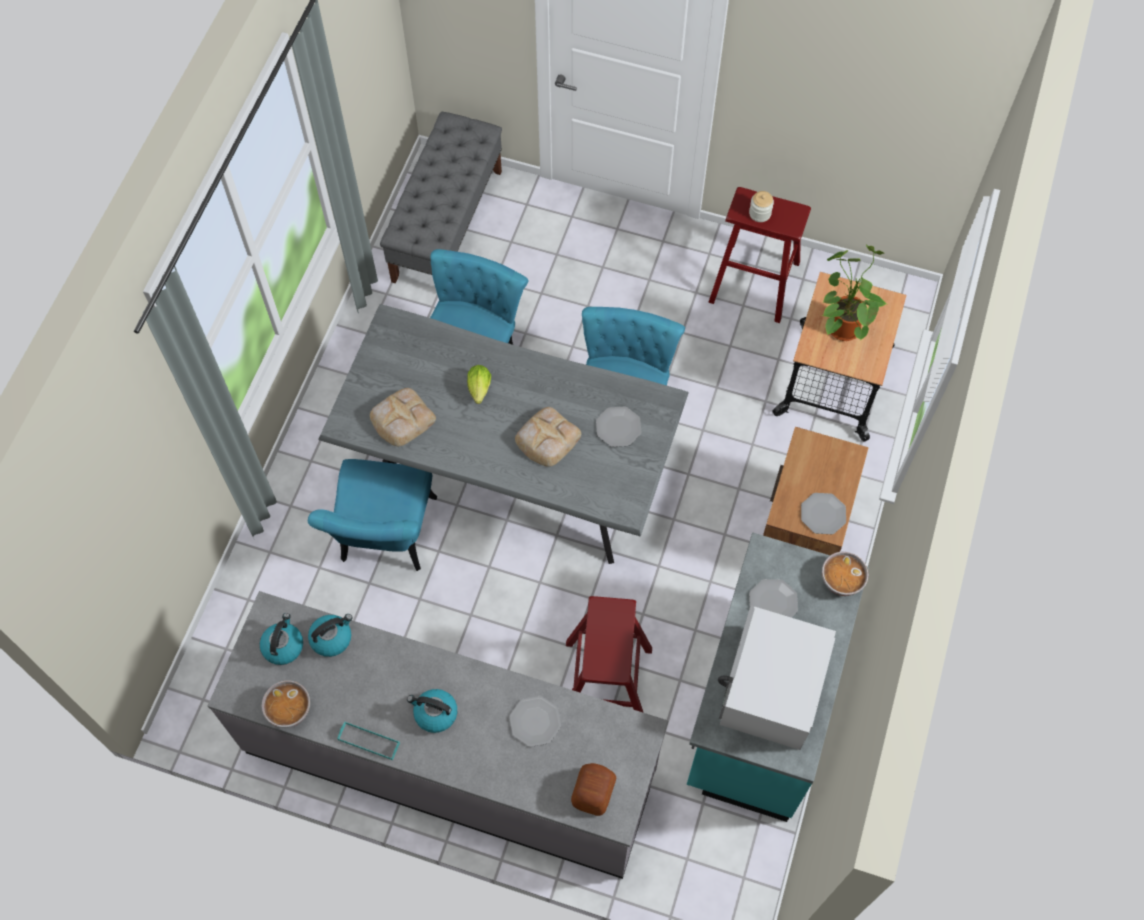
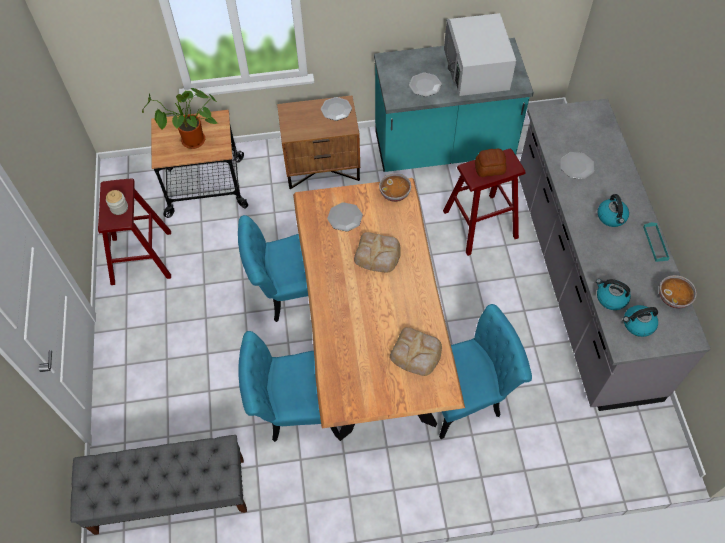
camera: 115 degrees left, 5 degrees down
(479, 391) = (363, 313): lettuce -> none
(509, 475) = (372, 340): grey dining table -> brown dining table
(592, 792) = (593, 124): bread -> bread (490, 169)
(771, 688) = (476, 69): white microwave -> white microwave turned 90 degrees clockwise
(841, 580) = (390, 61): bowl -> bowl (395, 194)

